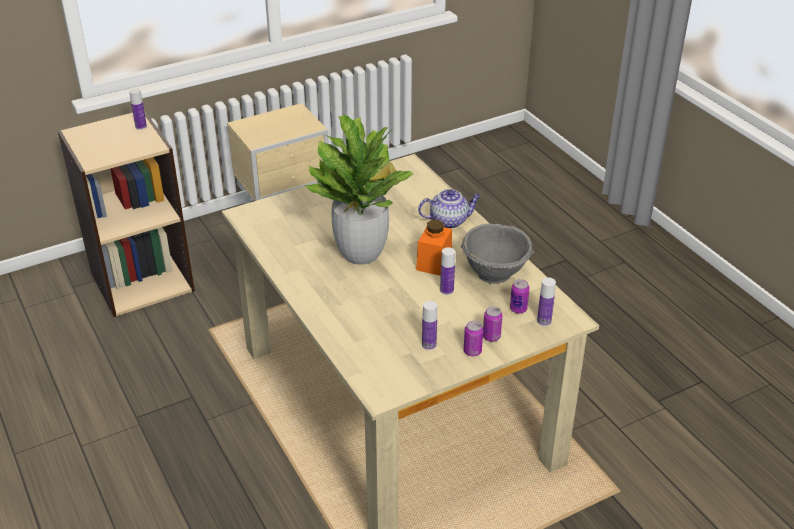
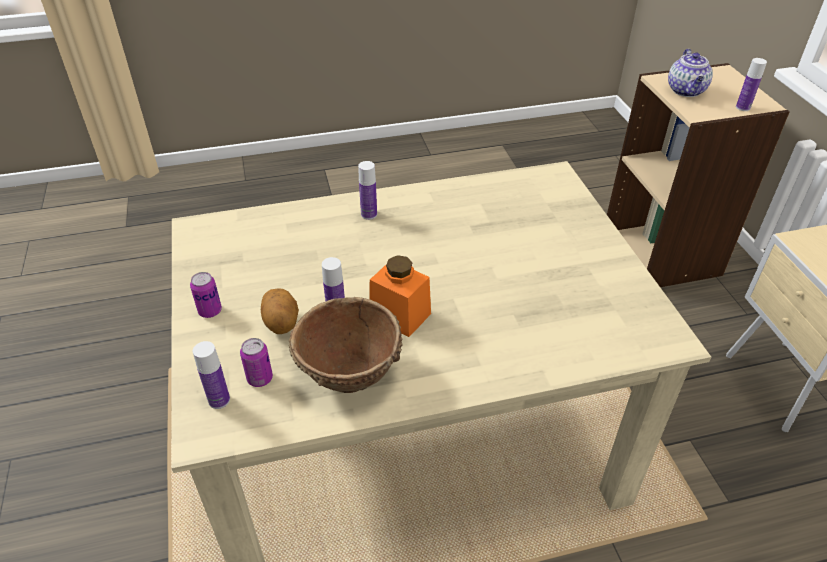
camera: 105 degrees right, 5 degrees up
(361, 253) = (445, 253): potted plant -> none
(429, 345) = (245, 277): bottle -> bottle (369, 214)
(449, 221) = (498, 355): teapot -> teapot (686, 91)
(467, 313) = (282, 323): none -> potato
(491, 337) = (223, 335): can -> none
(495, 273) = (349, 375): grey bowl -> brown bowl

